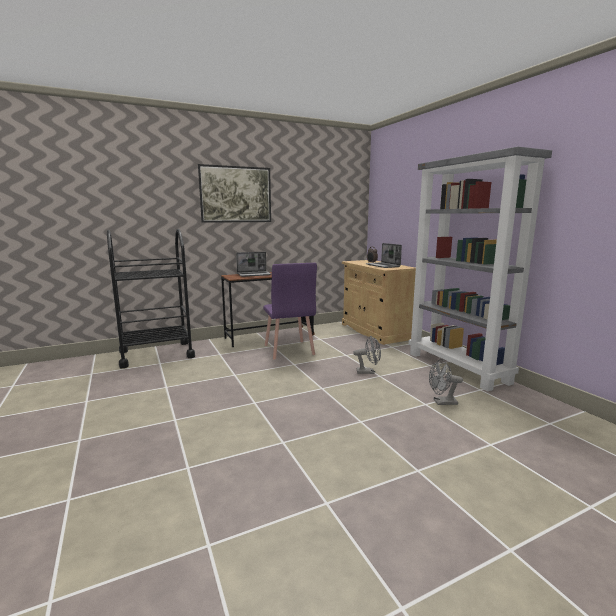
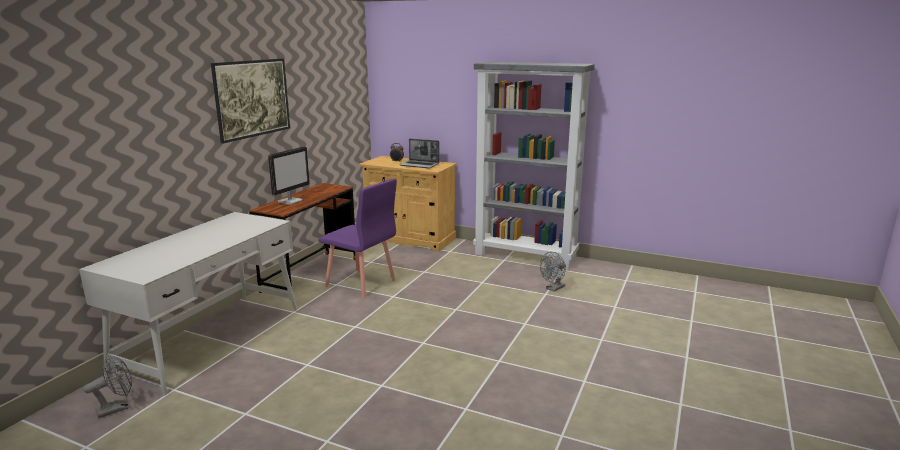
camera: 40 degrees left, 5 degrees up
(156, 354) = (211, 338): black cart -> white desk
(254, 274) = (290, 201): laptop -> monitor
(368, 372) = (468, 282): grey fan -> grey fan (117, 408)

